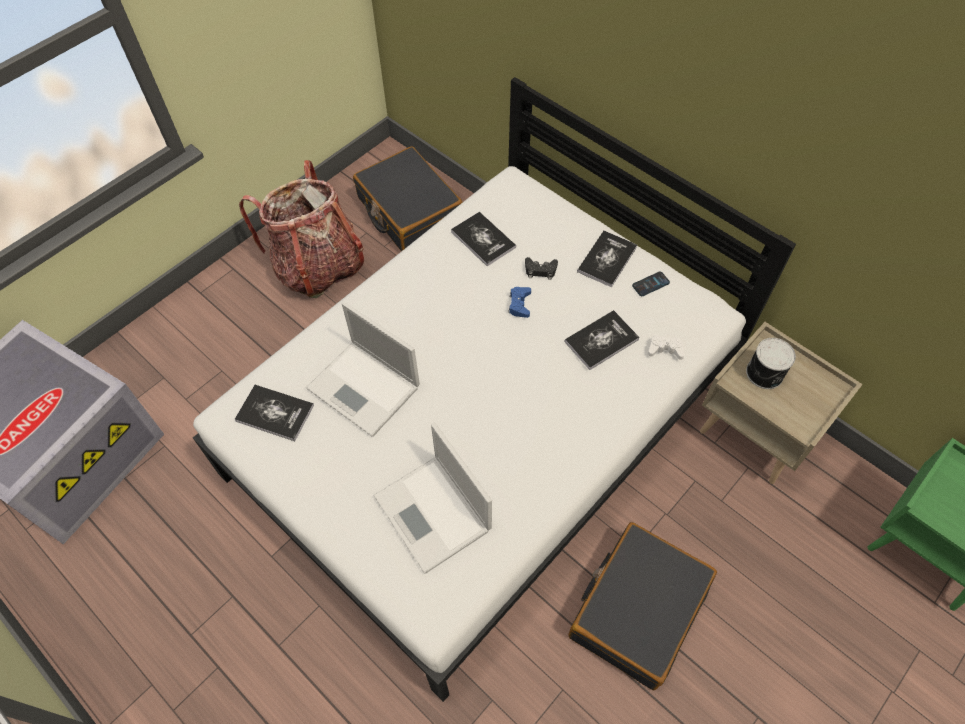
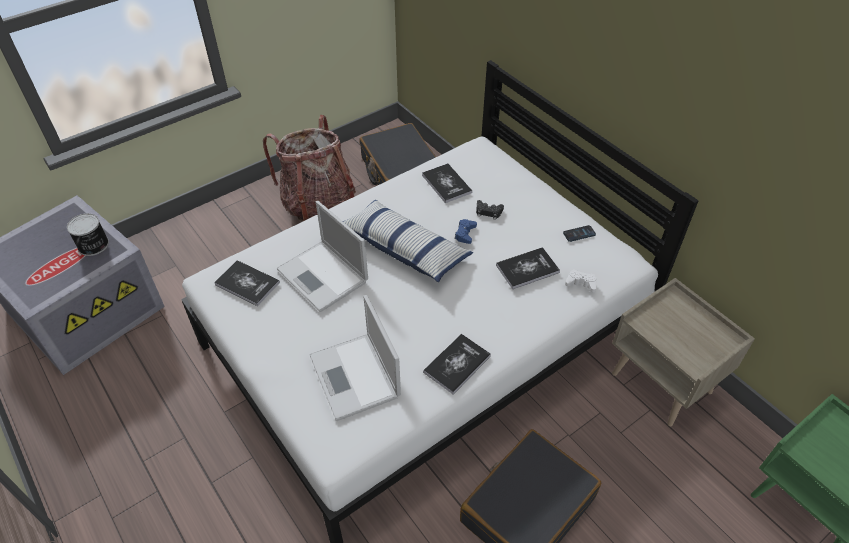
camera: 10 degrees right, 10 degrees down
(453, 336) = (405, 249): none -> pillow
(607, 259) = (546, 211): book -> book (457, 364)
(765, 374) = (668, 319): can -> can (93, 245)

